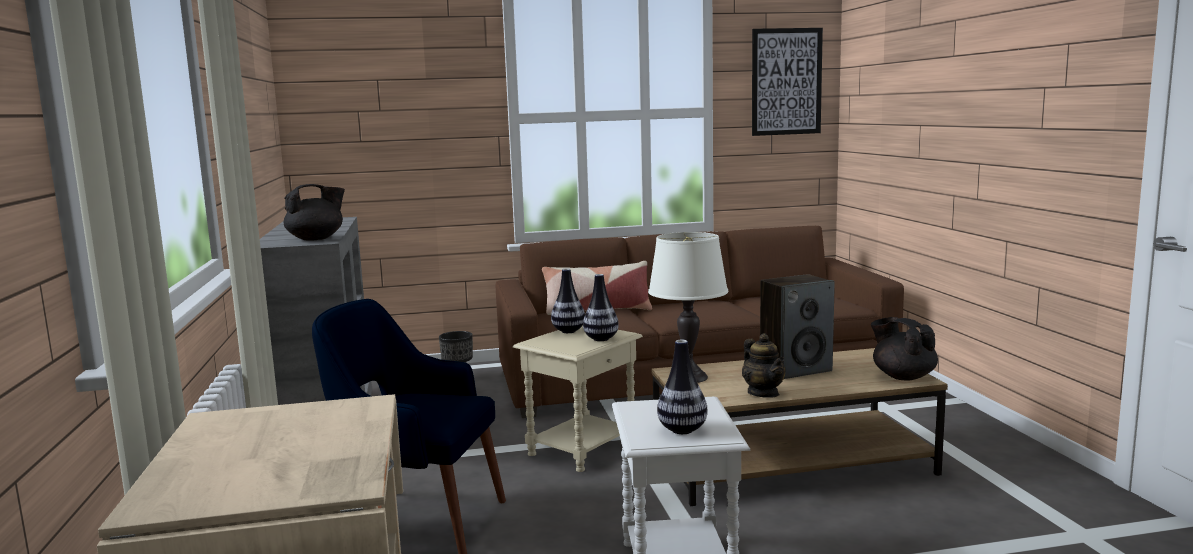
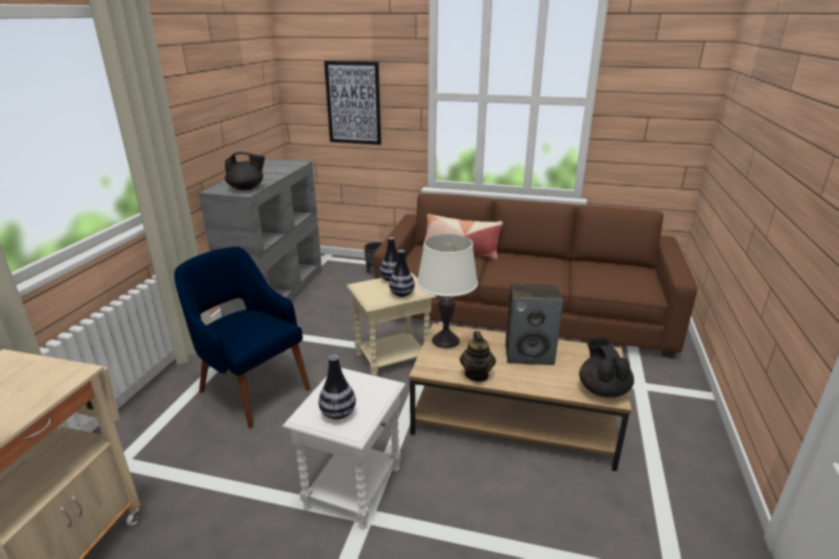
camera: 25 degrees right, 15 degrees up
(786, 82) = (669, 79): picture -> picture (353, 103)

